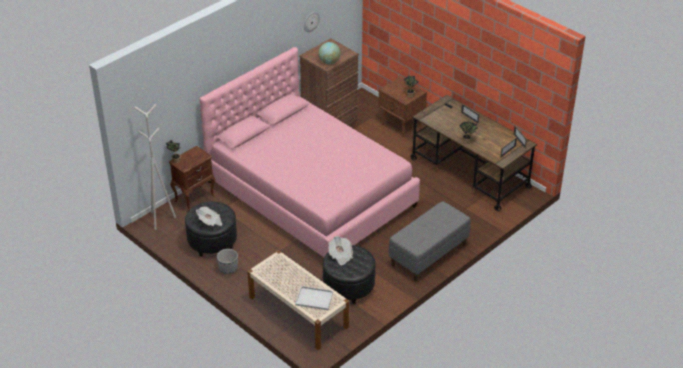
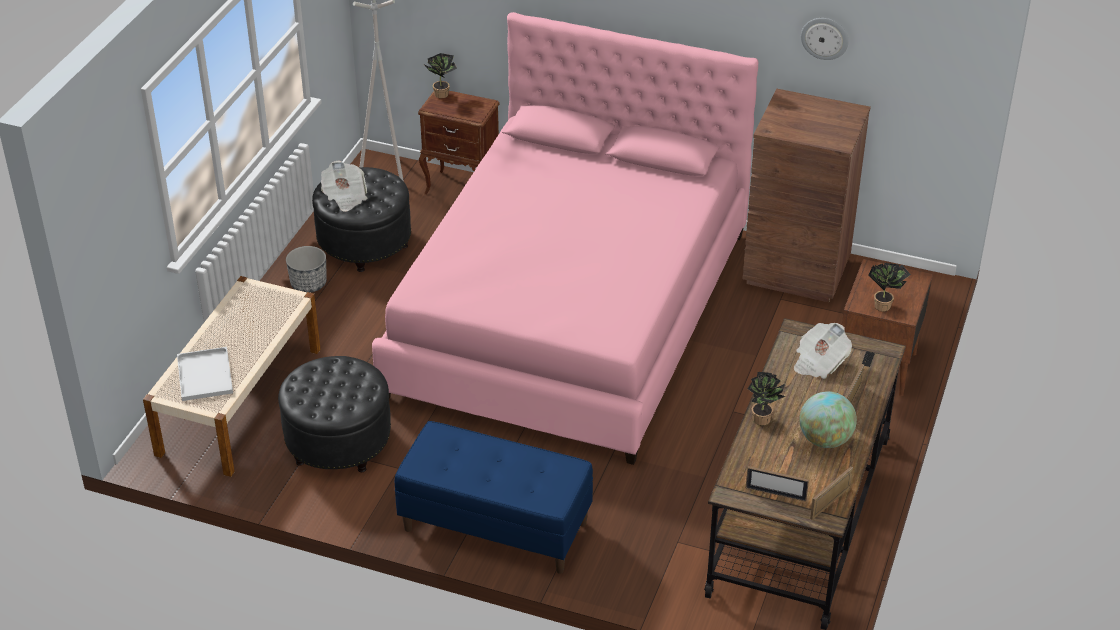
camera: 65 degrees right, 0 degrees up
(329, 62) = (786, 128): globe -> globe (825, 440)
(340, 256) = (342, 373): newspaper -> newspaper (819, 362)
(428, 255) = (494, 527): grey bench -> blue bench

